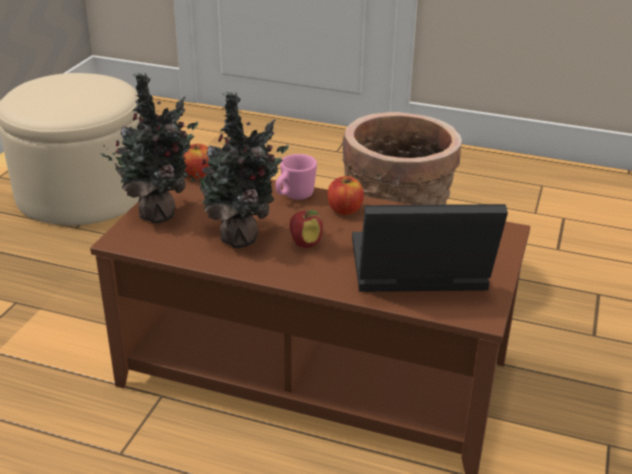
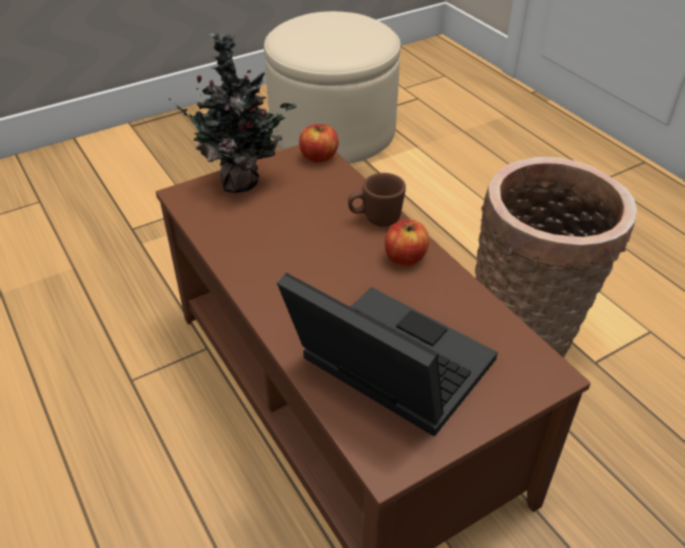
camera: 40 degrees right, 10 degrees up
(241, 236) = (277, 239): potted plant -> none
(294, 196) = (375, 219): pink mug -> brown mug
(305, 244) = (322, 277): apple -> none

